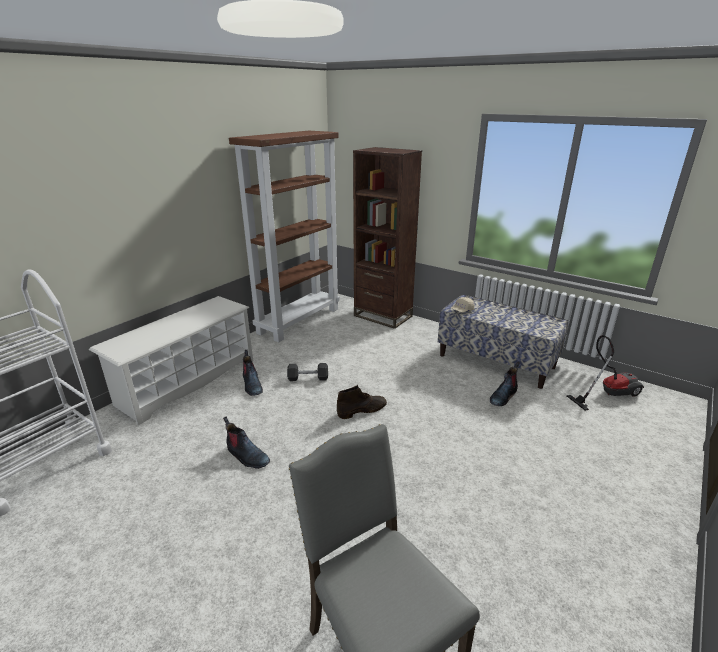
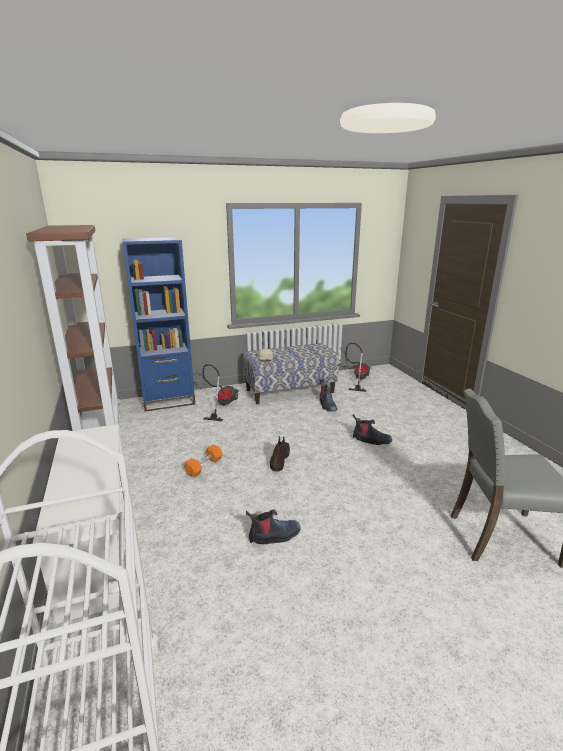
camera: 55 degrees left, 5 degrees down
(252, 385) = (170, 500): boot -> boot (371, 440)
(308, 378) = (204, 466): black dumbbell -> orange dumbbell
(383, 316) = (168, 401): brown bookcase -> blue bookcase
(411, 340) = (222, 405): none -> vacuum cleaner

